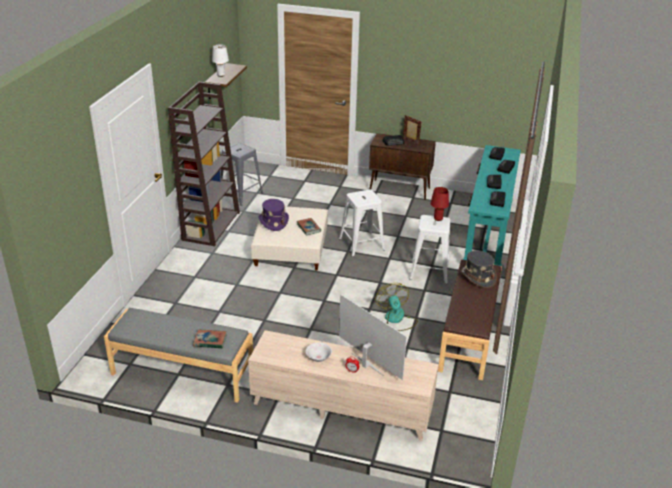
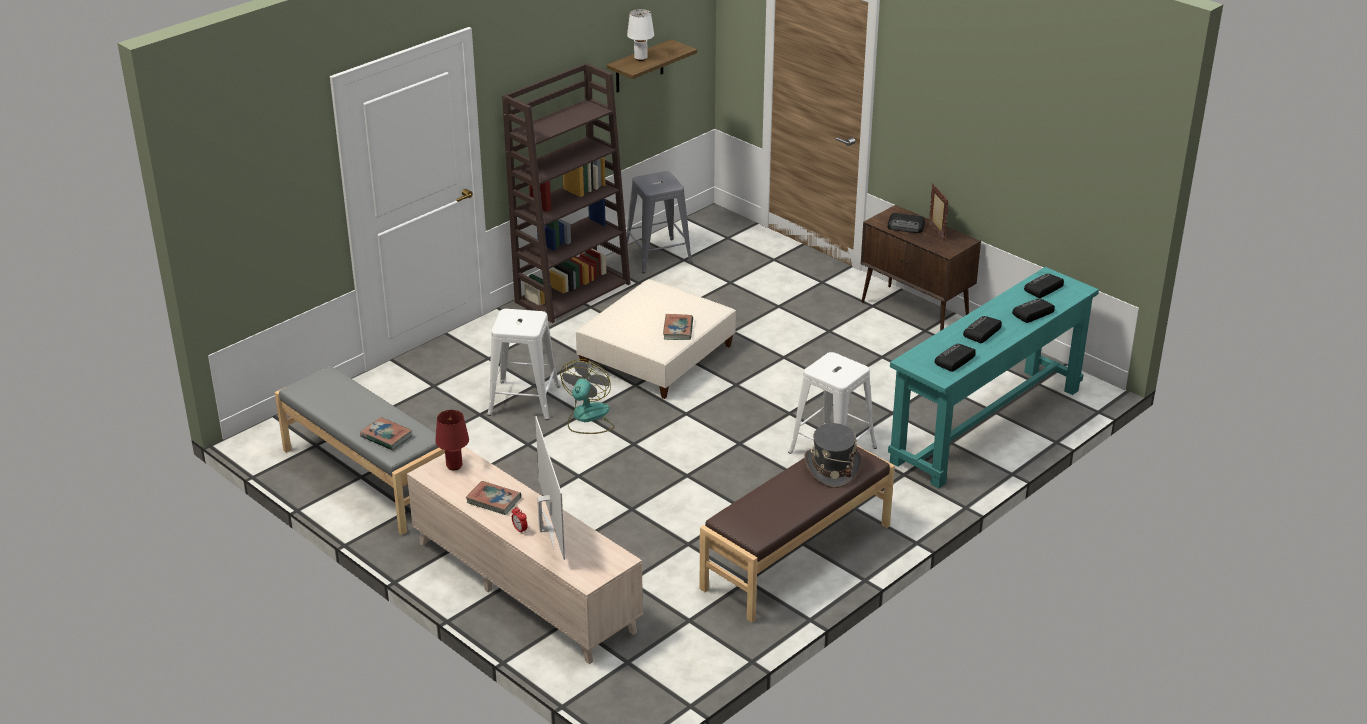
camera: 30 degrees right, 0 degrees up
(273, 222) = (635, 307): purple hat -> none
(318, 358) = (493, 500): white bowl -> book
(361, 244) = (767, 380): white stool -> white stool (524, 400)
(396, 319) = (711, 502): fan -> fan (588, 418)
(438, 219) = (848, 364): red table lamp -> red table lamp (454, 466)

